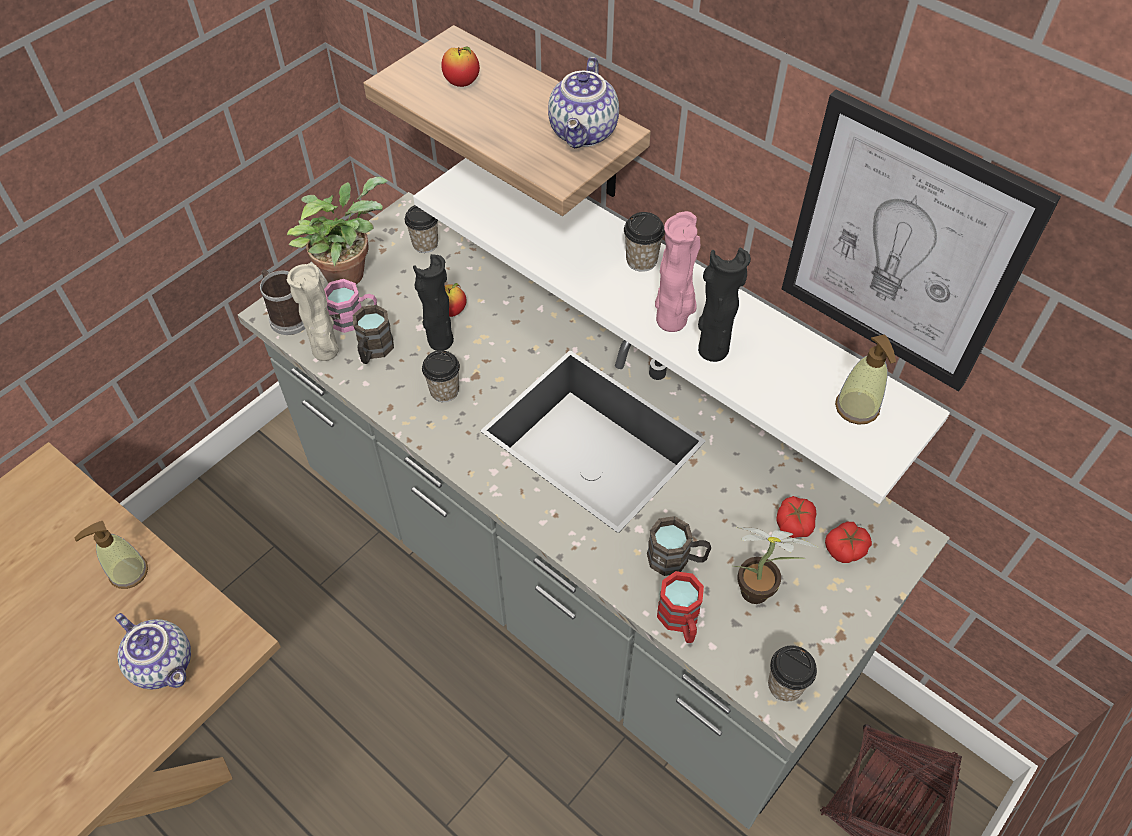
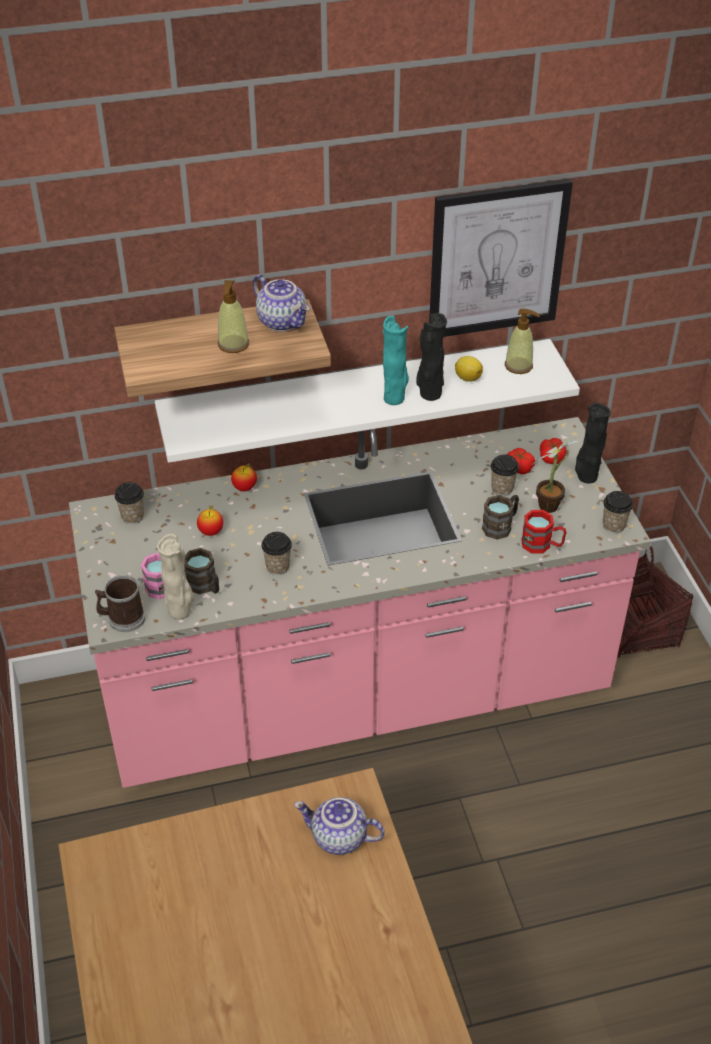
camera: 55 degrees left, 10 degrees down
(128, 572) = (239, 833): soap dispenser -> soap dispenser (233, 344)
(165, 663) = (338, 838): teapot -> teapot turned 150 degrees counterclockwise
(348, 271) = (114, 567): potted plant -> none
(439, 341) = (231, 549): black vase -> black vase (586, 477)
(462, 83) = (179, 347): apple -> apple (244, 488)
(566, 580) = (355, 694): grey counter -> pink counter
(641, 261) = (334, 387): cup -> cup (502, 488)
(673, 322) = (394, 398): pink vase -> turquoise vase
(779, 368) = (467, 378): none -> lemon

